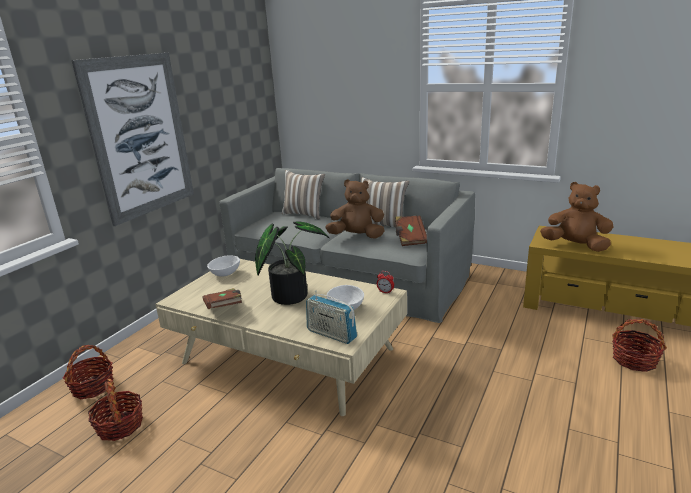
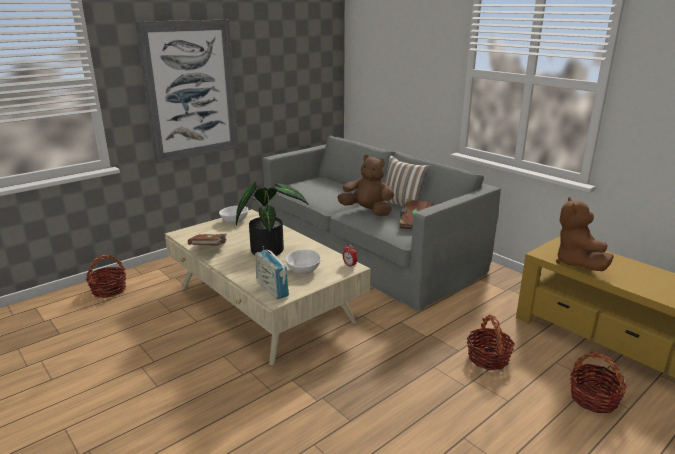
camera: 20 degrees right, 0 degrees up
(120, 426) = (108, 323): basket -> basket (488, 358)
(304, 214) = (341, 183): pillow -> none
(575, 246) = (577, 263): brown plush toy -> brown plush toy turned 135 degrees counterclockwise

